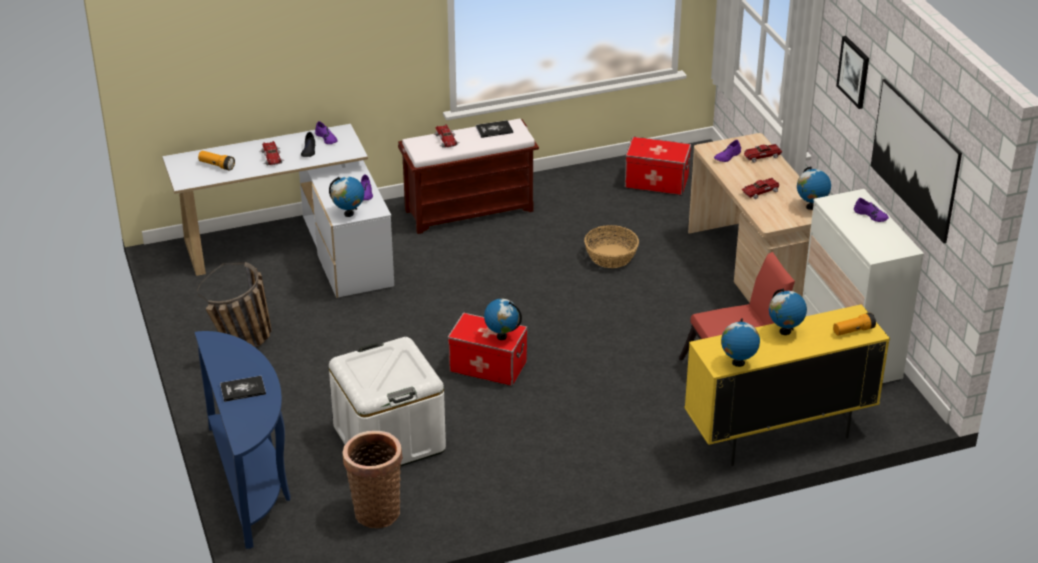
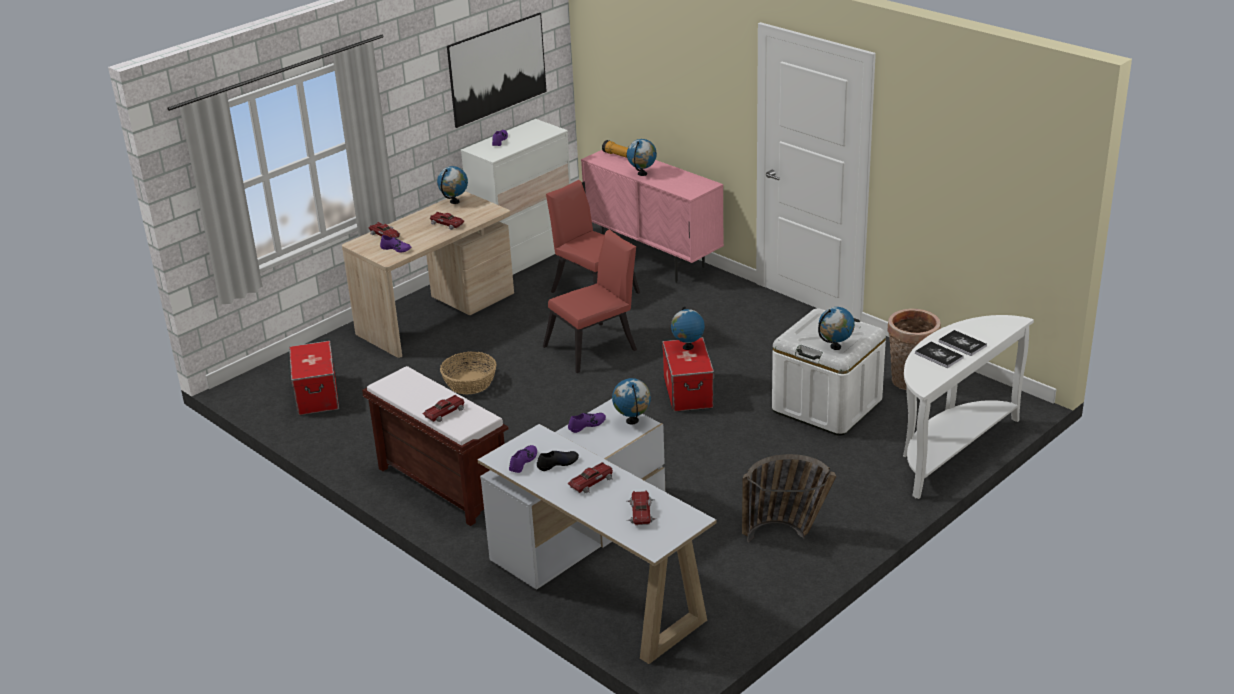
camera: 115 degrees left, 5 degrees down
(217, 165) = (640, 512): flashlight -> toy car
(252, 481) = (949, 449): blue console table -> white console table
(494, 130) = (403, 392): book -> book (939, 356)
(616, 340) = (595, 347): none -> red chair
(738, 363) = (697, 180): globe -> globe (835, 347)
(778, 436) = (653, 259): yellow cabinet -> pink cabinet
(854, 72) = (408, 80): picture -> none

